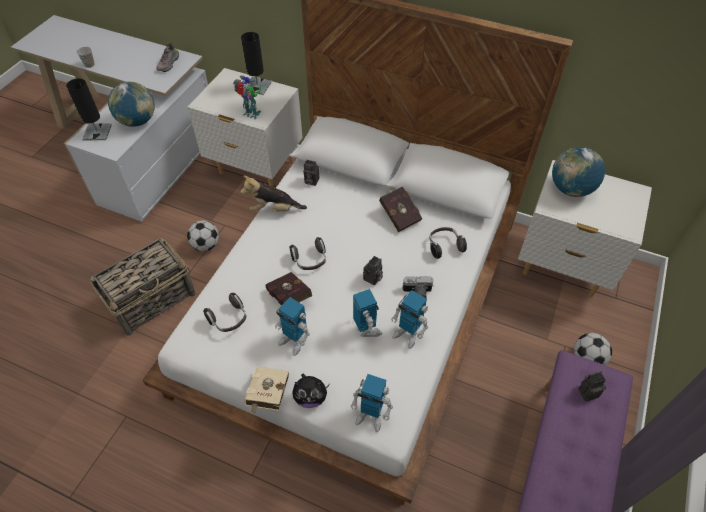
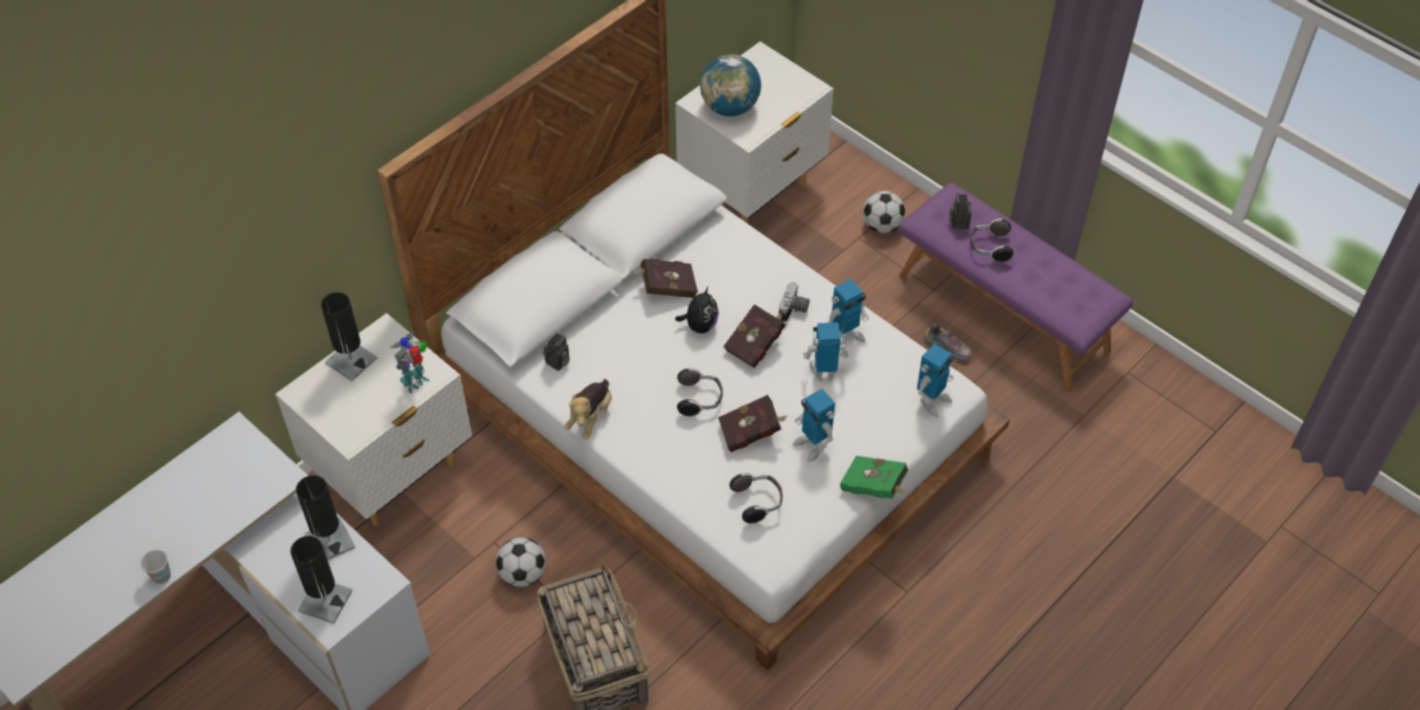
camera: 70 degrees left, 0 degrees up
(137, 121) = (329, 541): globe -> black table lamp
(169, 64) = (234, 460): shoe -> shoe (948, 347)
(267, 396) = (875, 488): beige book -> green book
(294, 341) = (812, 445): toy robot -> toy robot turned 90 degrees clockwise
(310, 397) = (891, 449): plush toy -> plush toy (700, 325)
(372, 279) = (756, 344): camera -> red book
(444, 246) = (736, 261): headphones -> headphones (989, 247)

